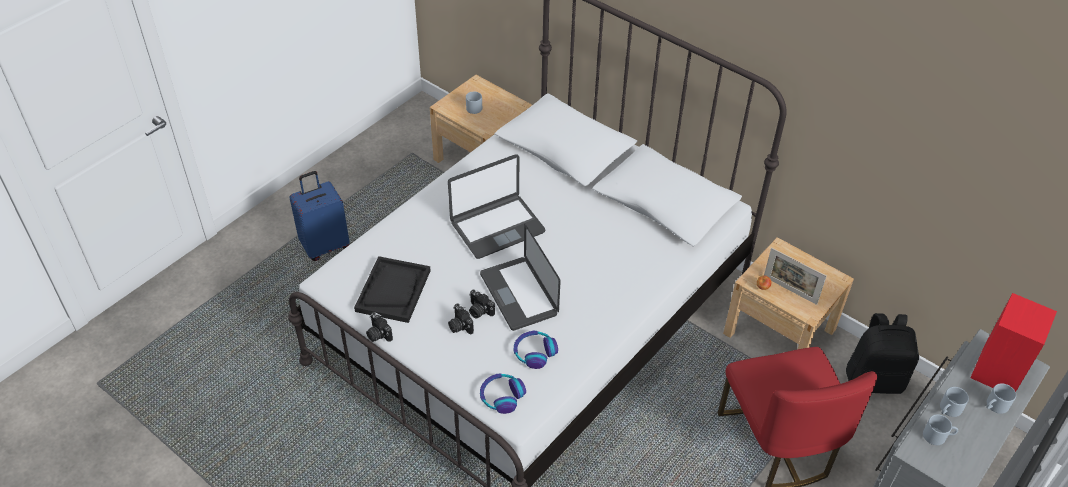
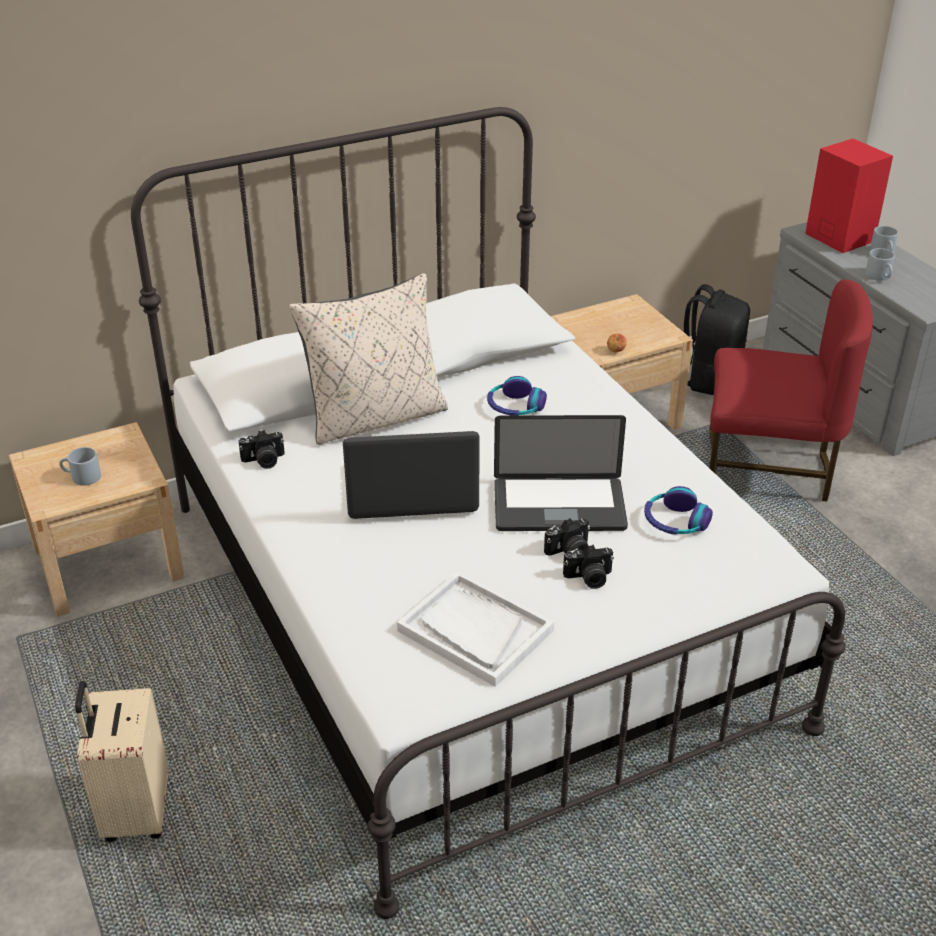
camera: 65 degrees left, 10 degrees down
(325, 246) = (135, 812): blue suitcase -> beige suitcase
(378, 334) = (562, 669): camera -> camera (264, 461)
(393, 290) = (474, 630): black tray -> white tray
(497, 226) = (411, 491): laptop -> laptop turned 90 degrees counterclockwise
(501, 396) = (741, 573): headphones -> headphones (515, 407)
(557, 188) = (376, 417): none -> beige pillow
(790, 290) = (630, 336): picture frame -> none
(938, 435) = (910, 292): grey mug -> none

